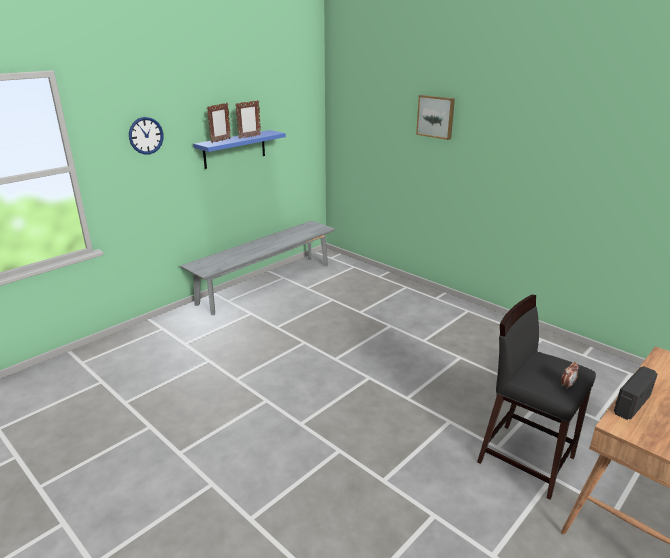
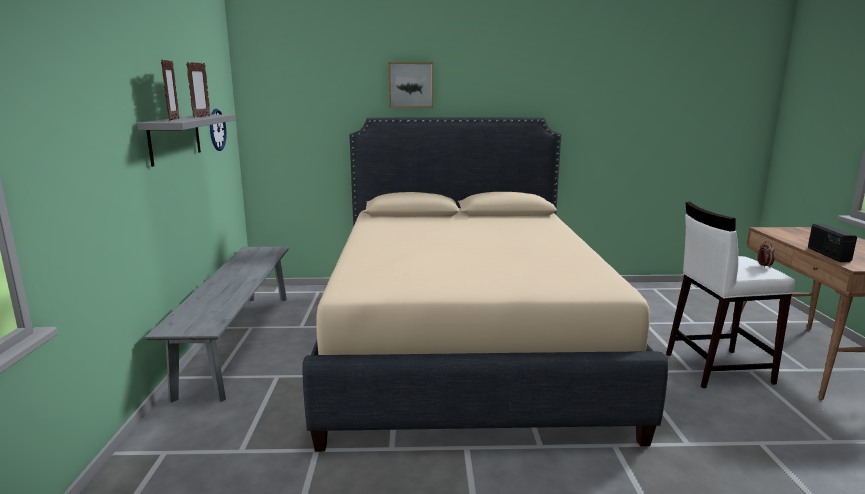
camera: 45 degrees left, 10 degrees down
(146, 135) = (85, 99): wall clock -> wall clock (217, 130)
(234, 149) = (175, 138): blue shelf -> grey shelf
(376, 342) = (464, 343): none -> beige bed
(525, 458) = (716, 368): black stool -> white stool

